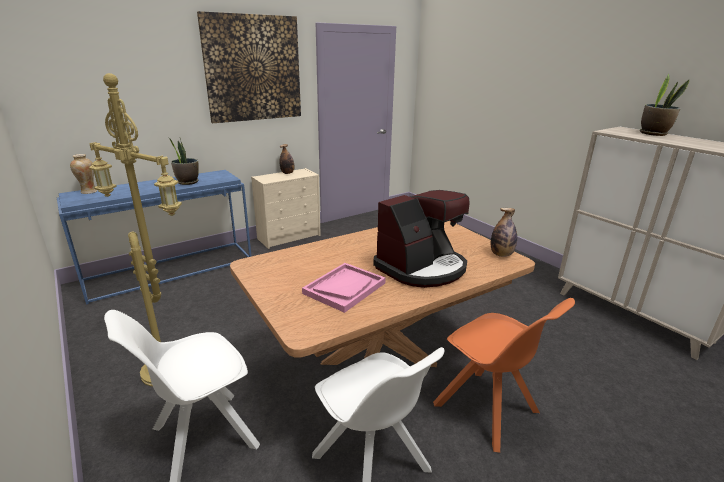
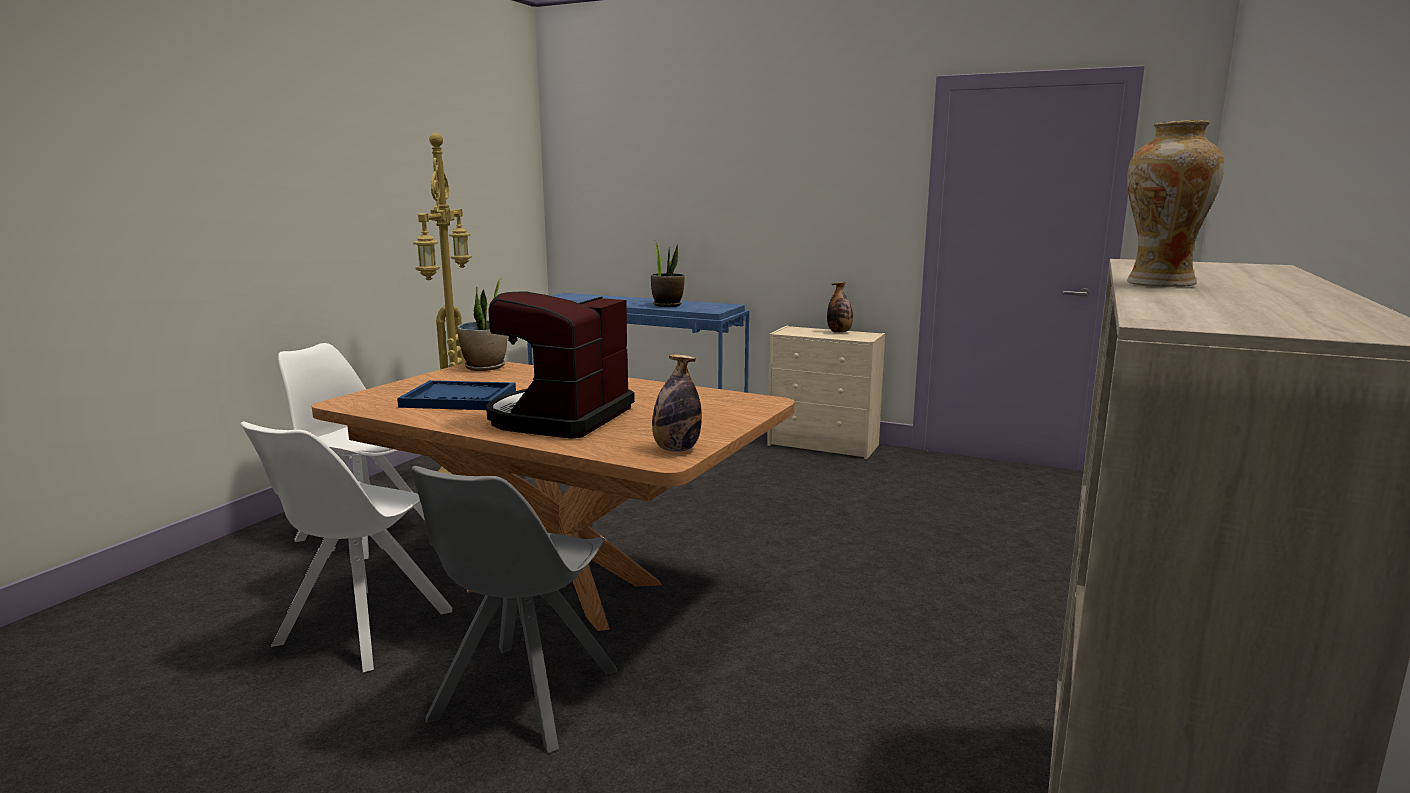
camera: 60 degrees right, 10 degrees down
(89, 191) = (581, 295): vase -> vase (1159, 283)
(253, 69) = (812, 156): picture -> none
(344, 288) = (459, 399): pink tray -> blue tray
(422, 268) = (559, 418): coffee machine -> coffee machine turned 90 degrees clockwise
(488, 410) = (522, 698): orange chair -> grey chair
(654, 133) = (1260, 275): potted plant -> potted plant (485, 367)

